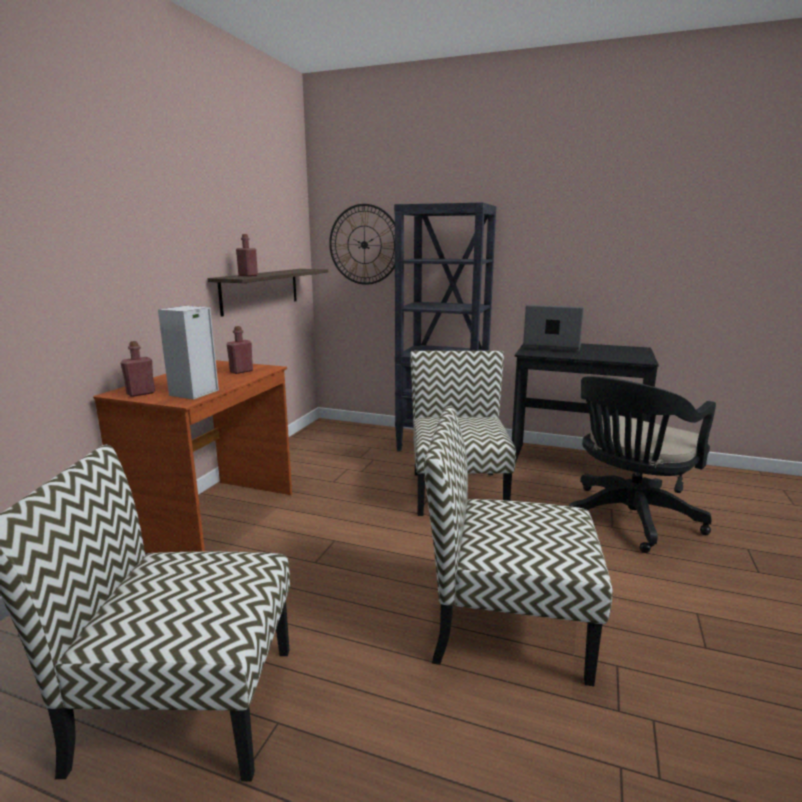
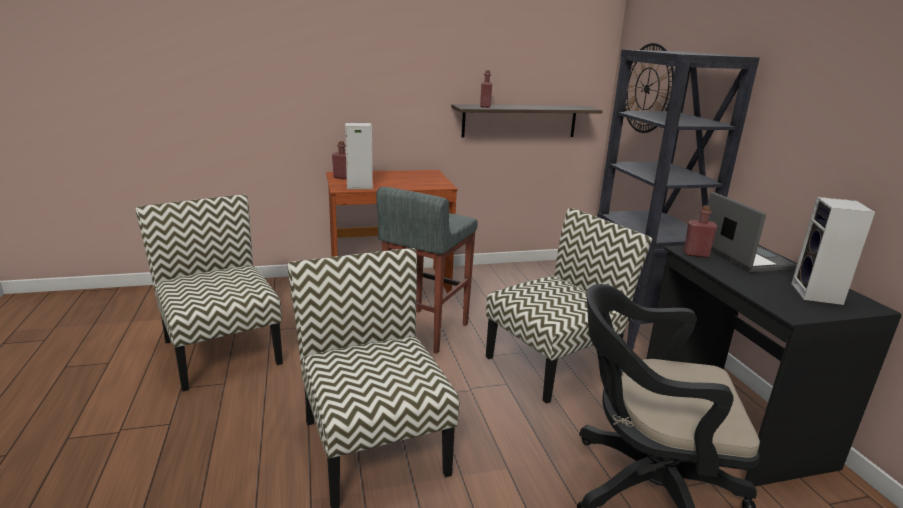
camera: 55 degrees right, 5 degrees up
(241, 371) = (423, 182): red bottle -> red bottle (696, 254)
(337, 529) = (425, 330): none -> grey stool
(620, 351) = (818, 295): none -> speaker

